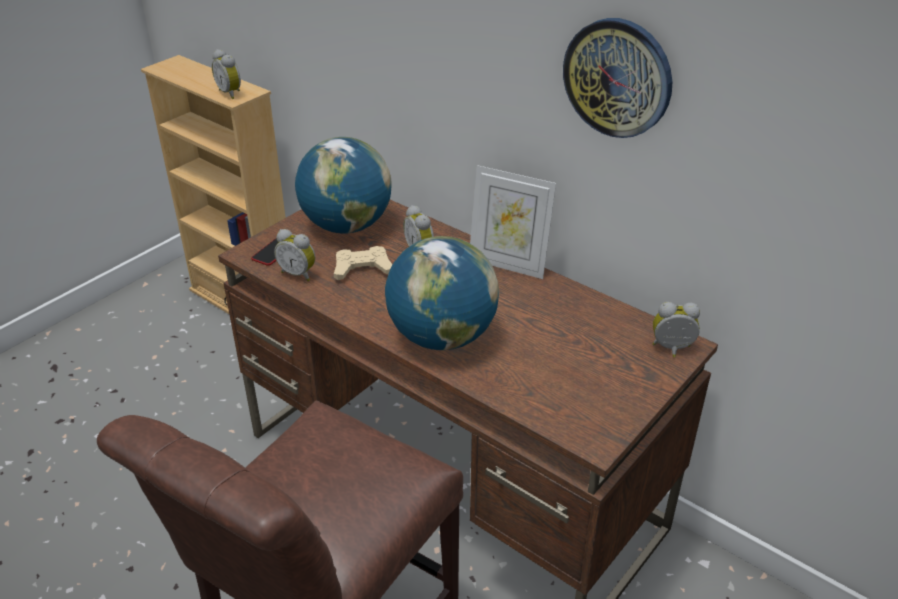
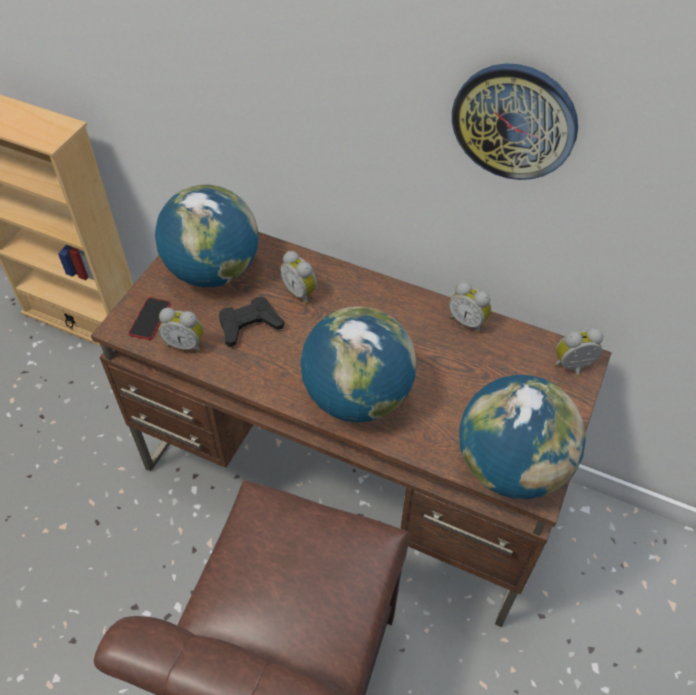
camera: 15 degrees left, 15 degrees up
(231, 93) = (43, 133): alarm clock -> alarm clock (468, 321)
(362, 268) = (249, 325): beige game controller -> black game controller
(508, 264) = (391, 292): picture frame -> none
(575, 417) = (511, 466): none -> globe

